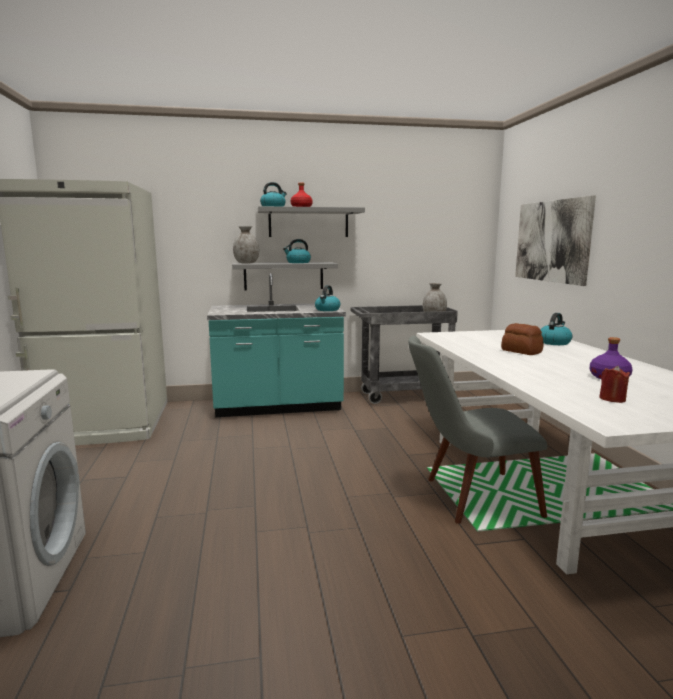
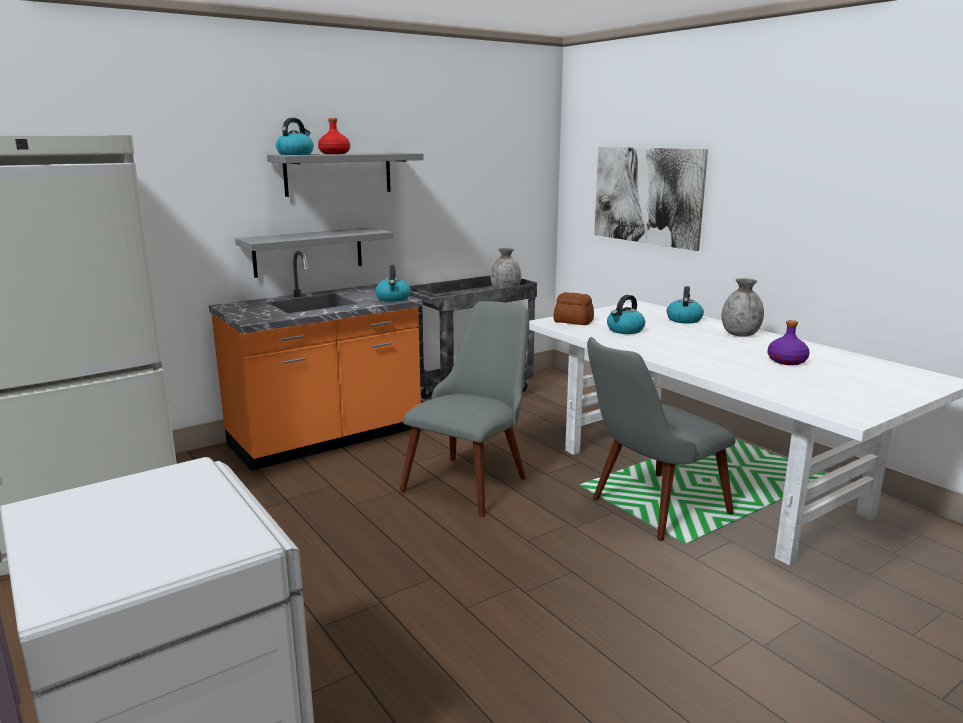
camera: 25 degrees left, 5 degrees up
(246, 263) = (265, 239): grey vase -> grey vase (740, 334)
(278, 407) = (326, 439): turquoise counter -> orange counter
(298, 262) = (334, 233): kettle -> kettle (625, 330)
(350, 447) = (473, 478): none -> grey chair
(521, 351) = (671, 337): bread -> bread (573, 322)
(612, 399) = (819, 387): red candle -> none

